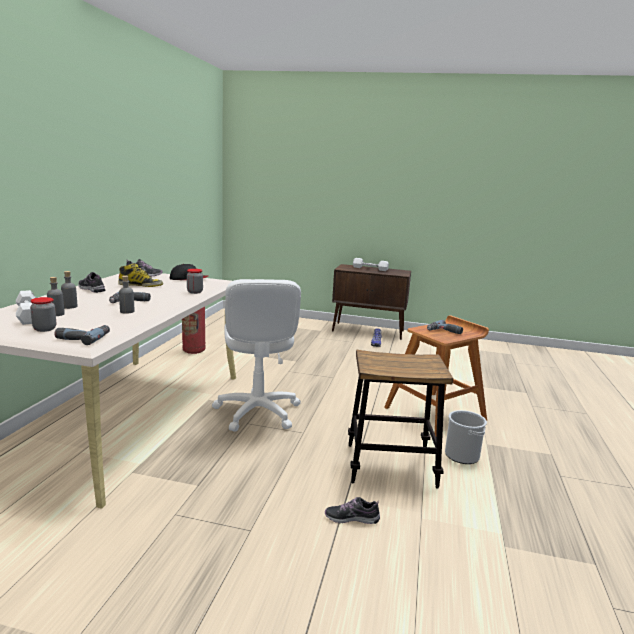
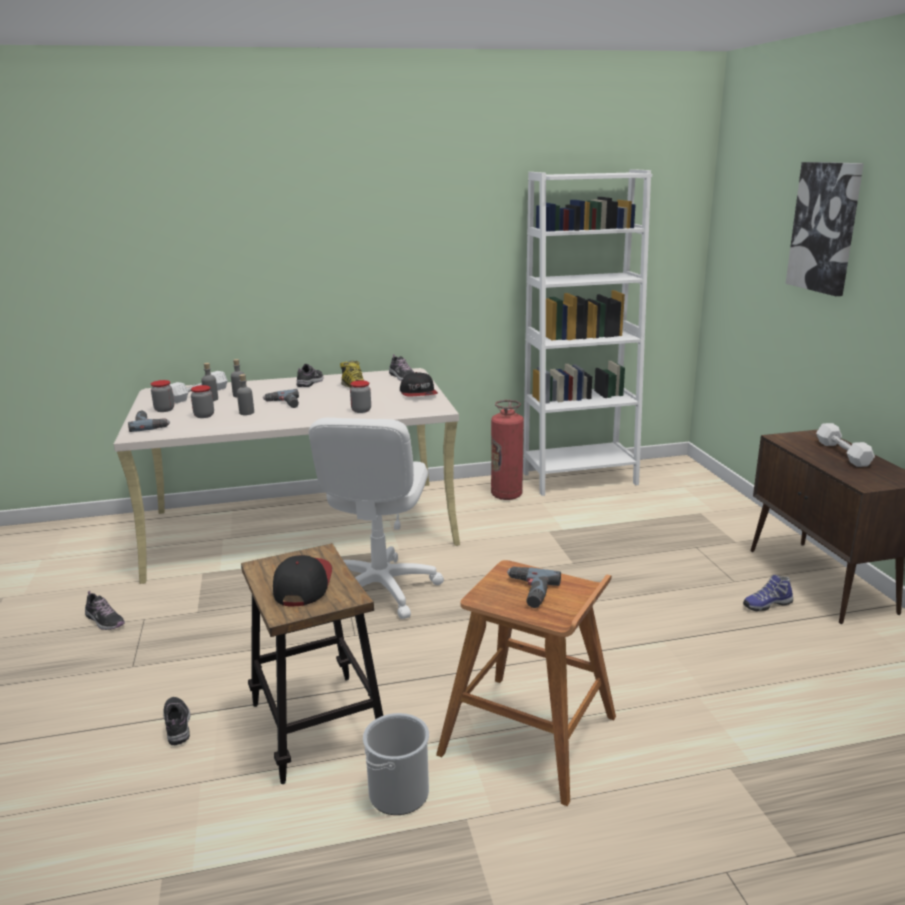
camera: 65 degrees right, 5 degrees up
(101, 321) = (204, 415): none -> jar
(148, 538) = (104, 620): none -> shoe
(207, 332) = (579, 479): none -> white bookcase
(257, 412) = (379, 589): white office chair -> white office chair turned 45 degrees counterclockwise
(323, 167) = (825, 227): none -> picture
(404, 364) = (302, 584): none -> cap

